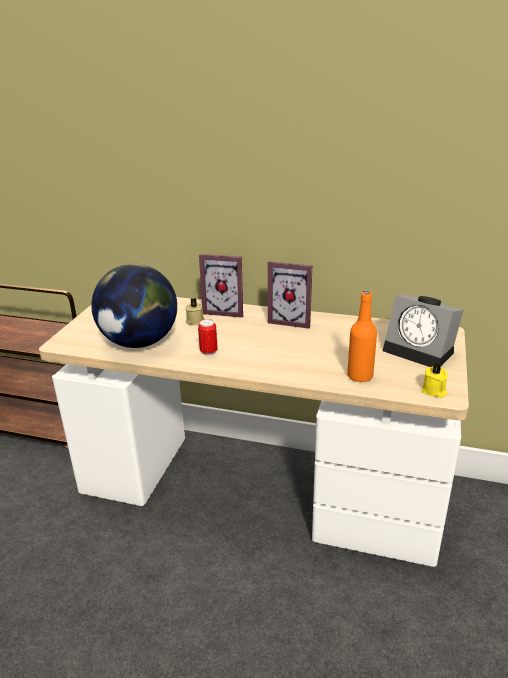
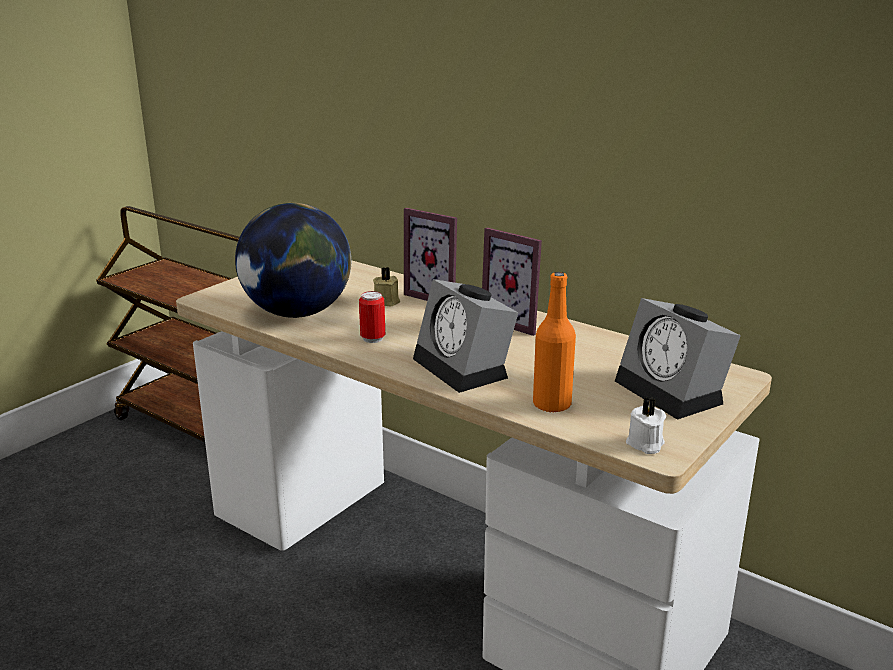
camera: 20 degrees right, 5 degrees down
(286, 361) = (465, 368): none -> alarm clock
(434, 391) = (645, 444): yellow candle -> white candle

